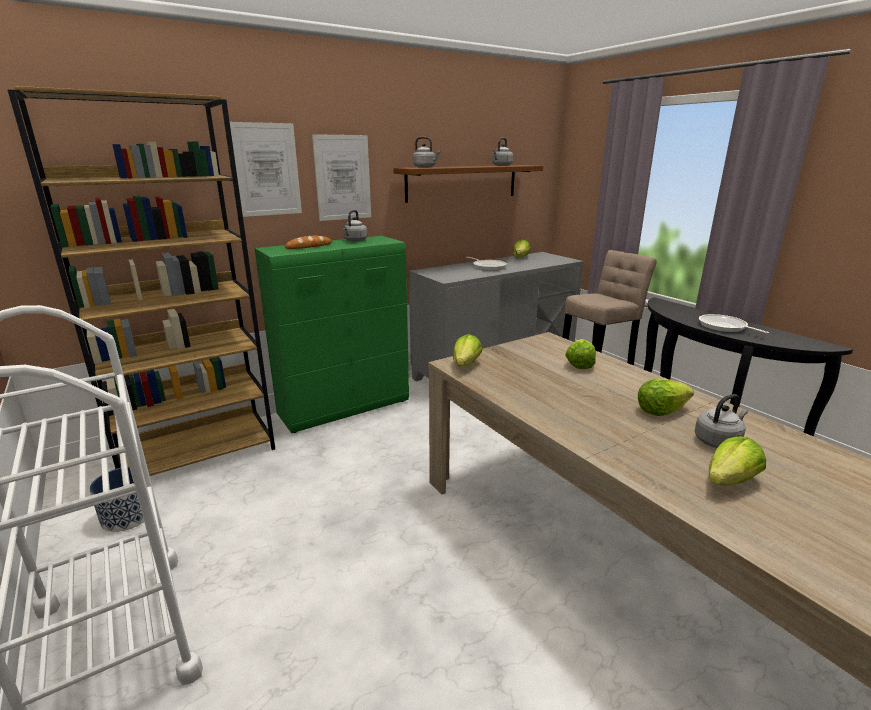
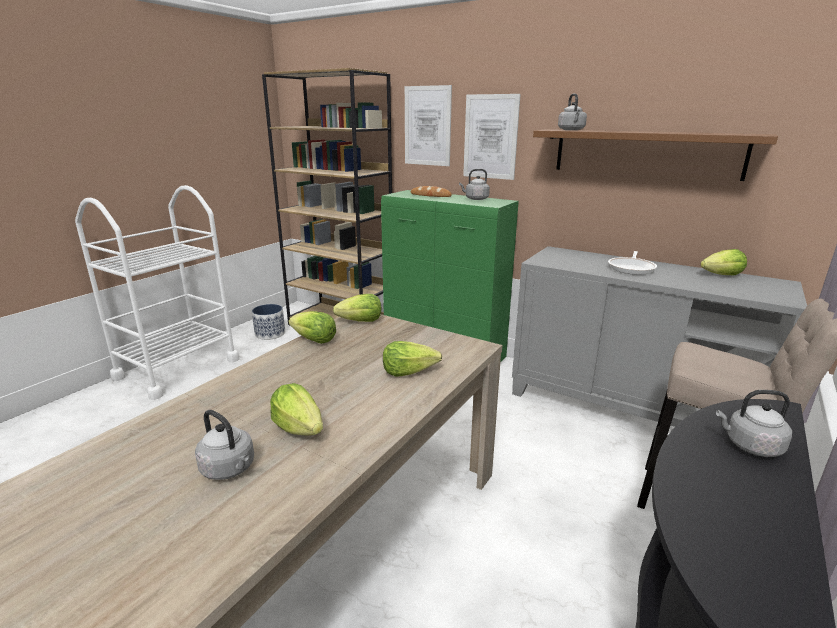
camera: 65 degrees right, 0 degrees up
(501, 165) = (700, 133): grey kettle -> grey kettle (750, 446)
(724, 327) = (715, 484): frying pan -> none
(730, 481) = (138, 474): lettuce -> lettuce (314, 340)

